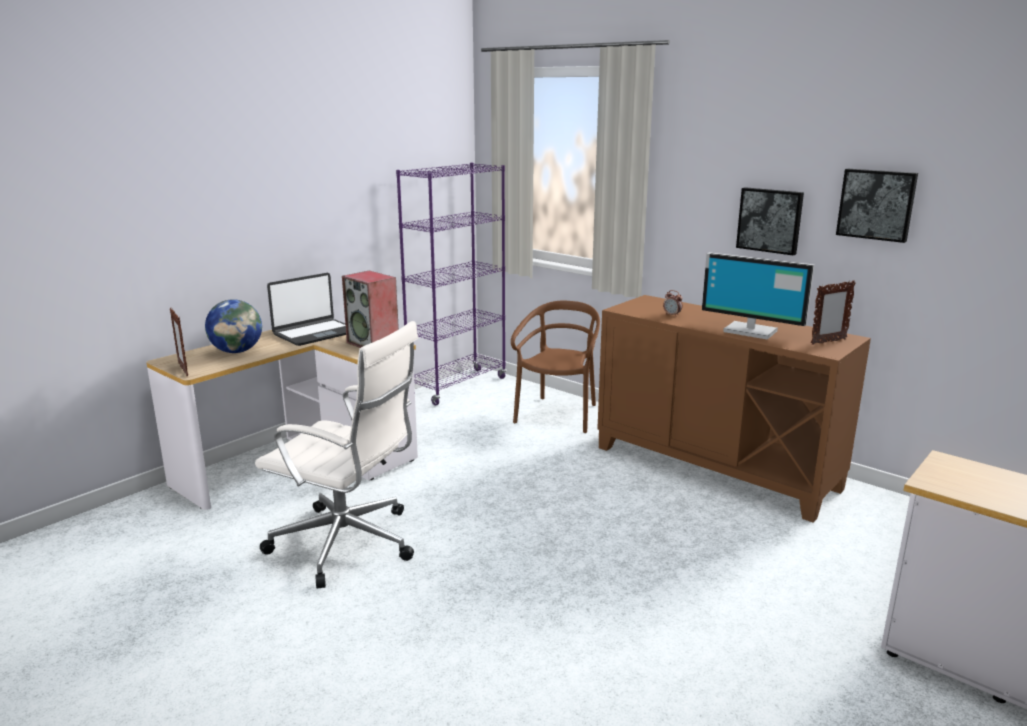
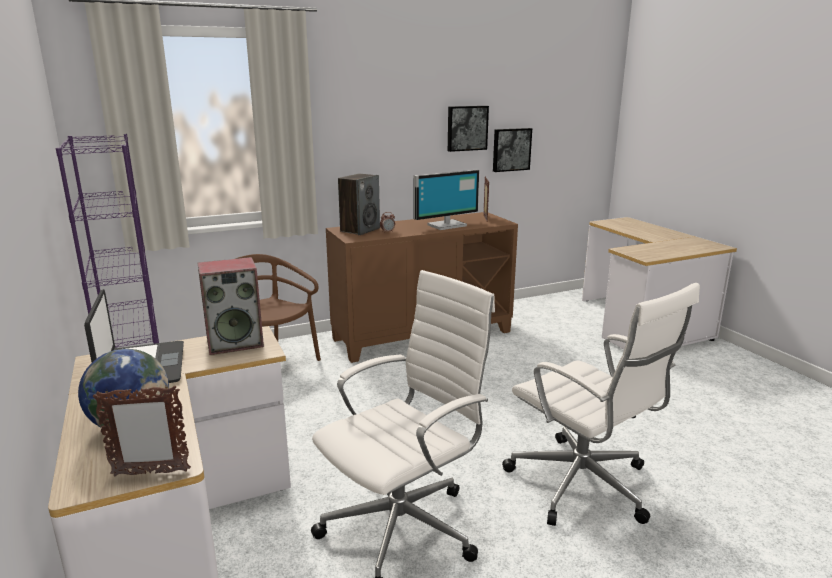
camera: 65 degrees left, 0 degrees up
(472, 638) = (583, 486): none -> white office chair
(659, 305) = (360, 230): none -> speaker
(770, 220) = (403, 149): picture -> picture (511, 149)

